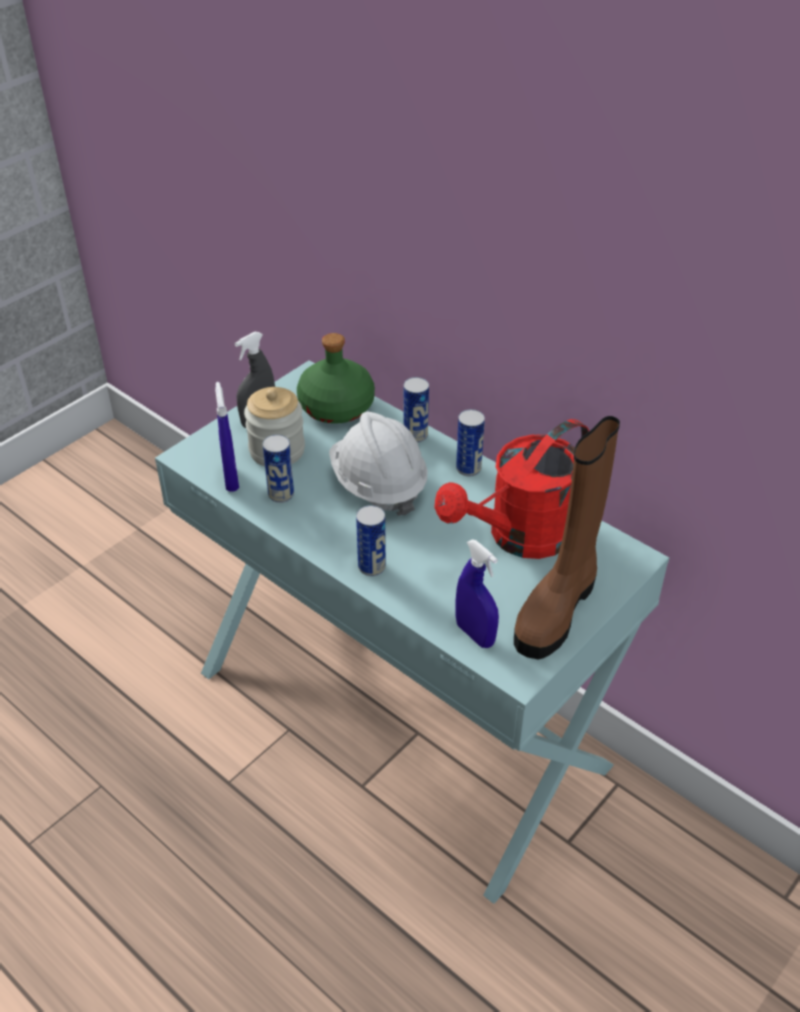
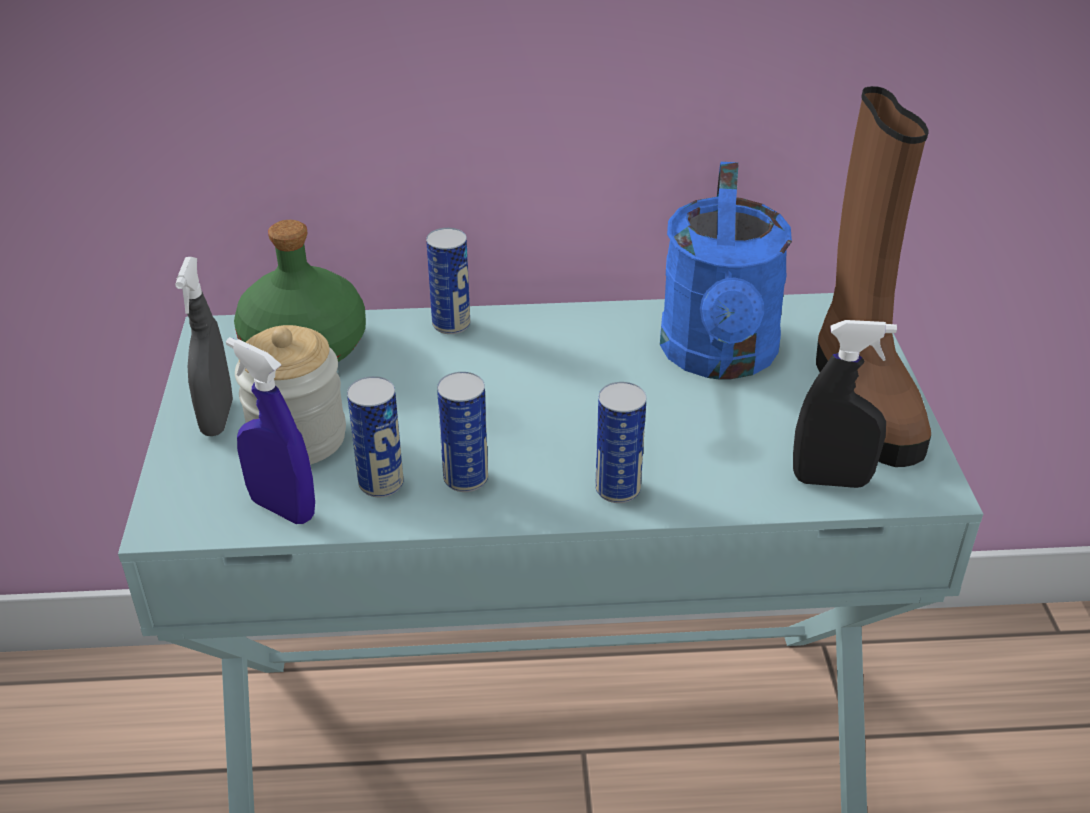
camera: 45 degrees left, 5 degrees down
(378, 484) = (486, 398): white hard hat -> none
(468, 468) = (562, 324): can -> can (465, 478)
(475, 634) = (831, 480): blue spray bottle -> black spray bottle
(519, 537) = (719, 358): red watering can -> blue watering can

